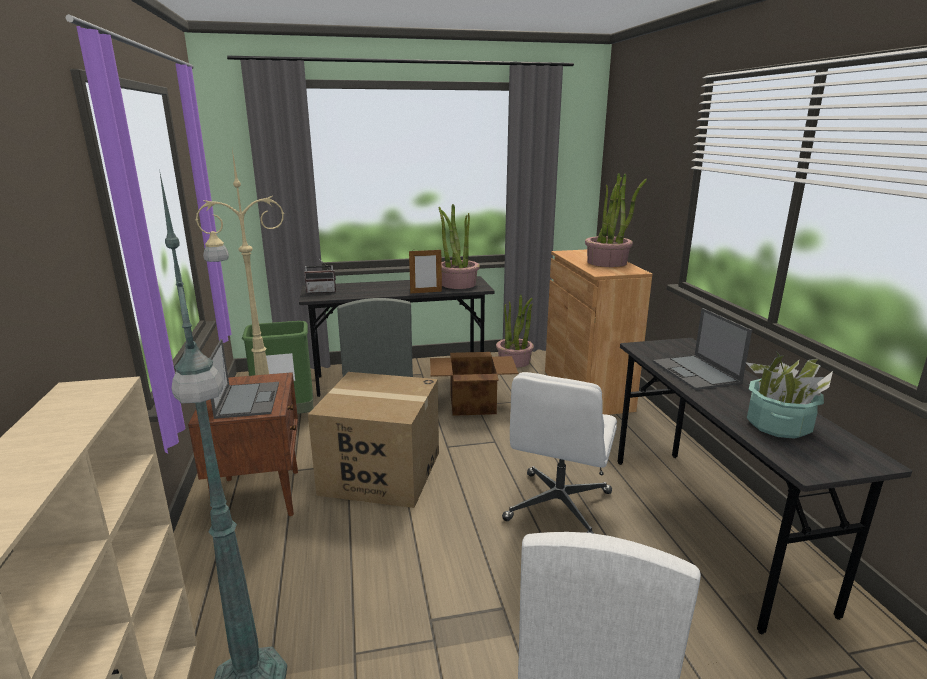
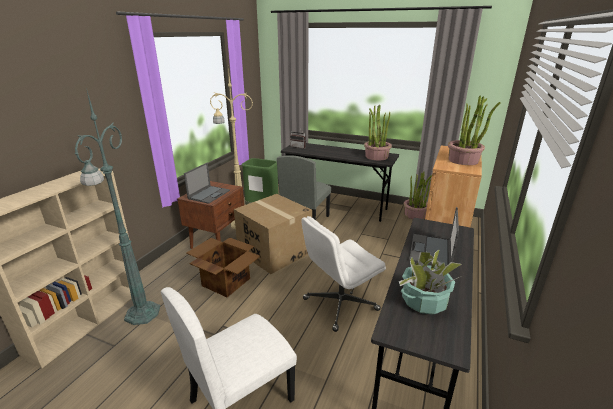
camera: 35 degrees right, 5 degrees up
(426, 292) = (350, 158): picture frame -> none
(471, 404) = (359, 232): cardboard box -> cardboard box (226, 281)

